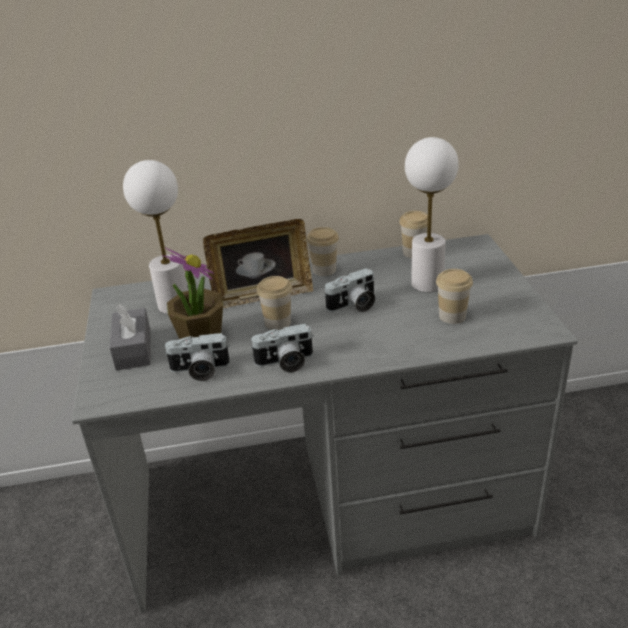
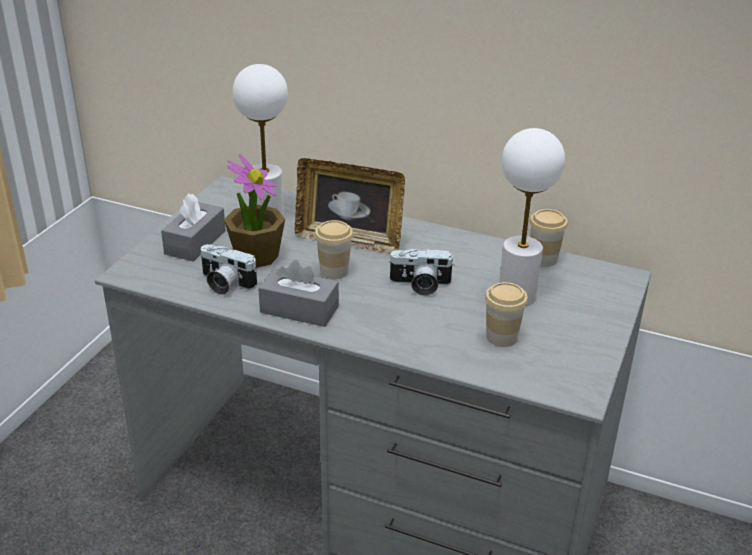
camera: 30 degrees right, 0 degrees up
(285, 363) = (299, 309): camera -> grey tissue box
(324, 270) = (433, 239): cup -> none

